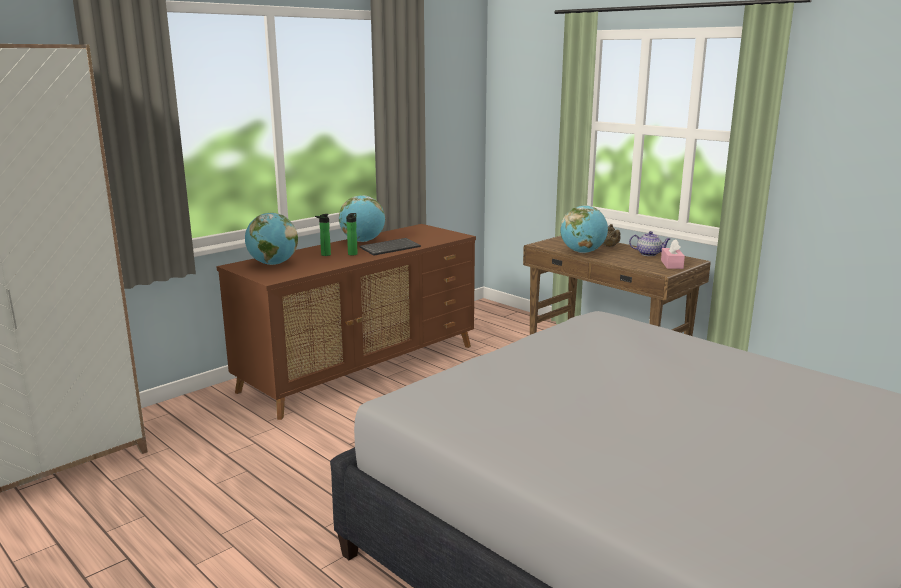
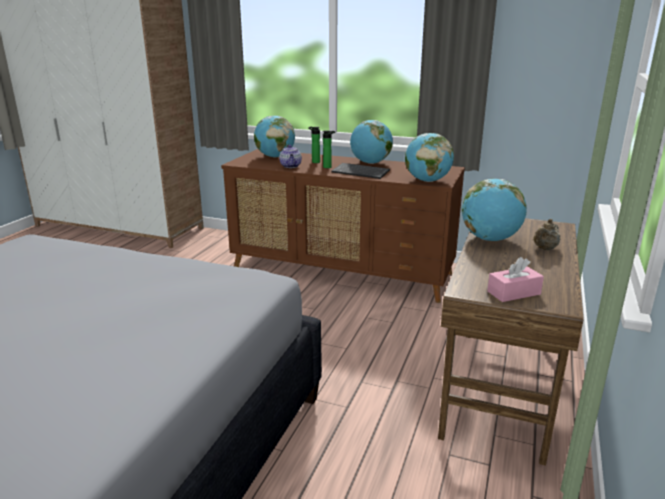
camera: 65 degrees right, 5 degrees up
(447, 237) = (427, 181): none -> globe
(649, 254) = (546, 274): teapot -> teapot (291, 166)

